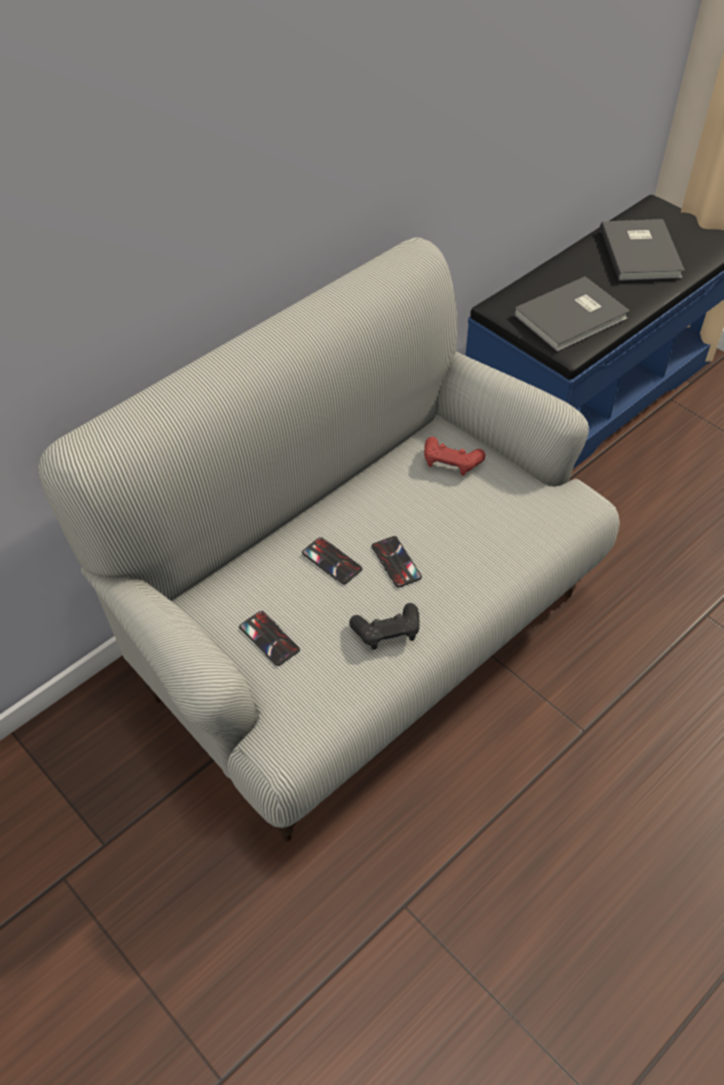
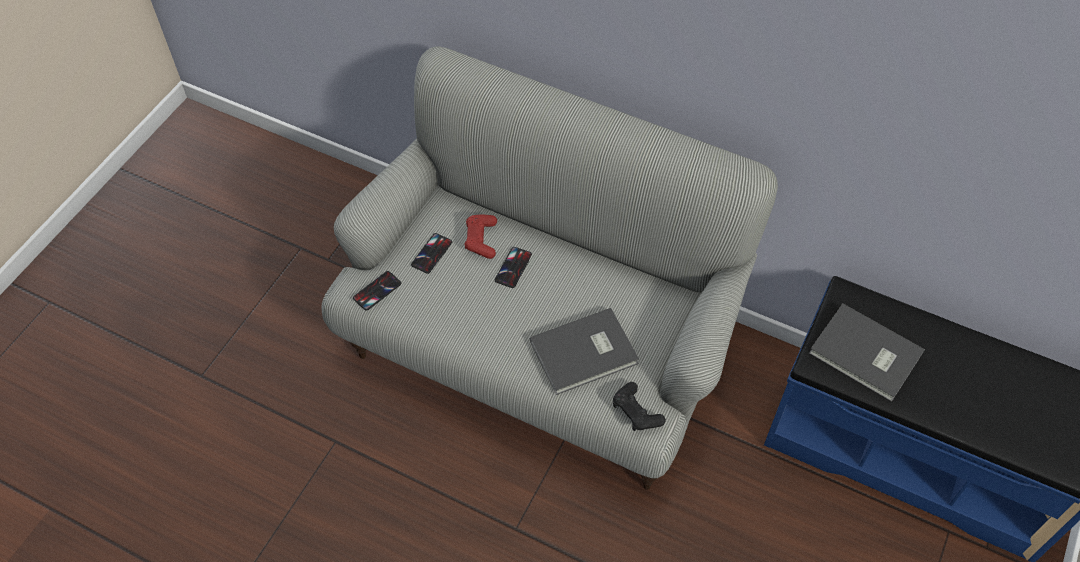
camera: 70 degrees right, 5 degrees up
(387, 631) = (463, 319): black game controller -> black game controller (636, 412)
(396, 562) = (528, 307): phone -> phone (377, 291)
(451, 462) = (648, 315): red game controller -> red game controller (481, 240)
(642, 252) = (1009, 396): grey book -> grey book (586, 354)

